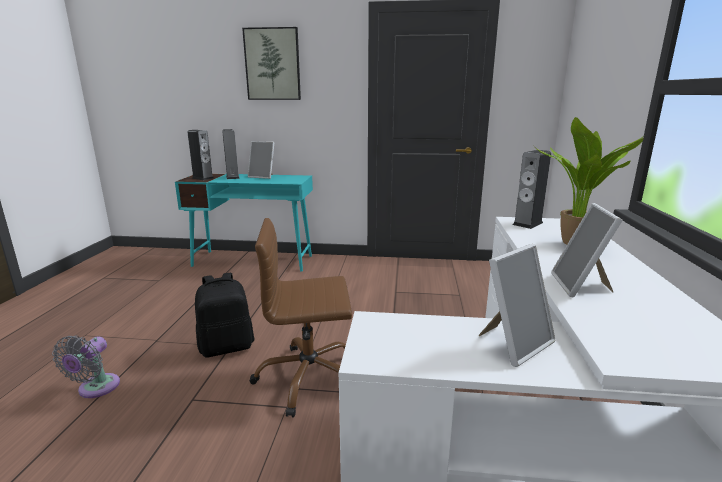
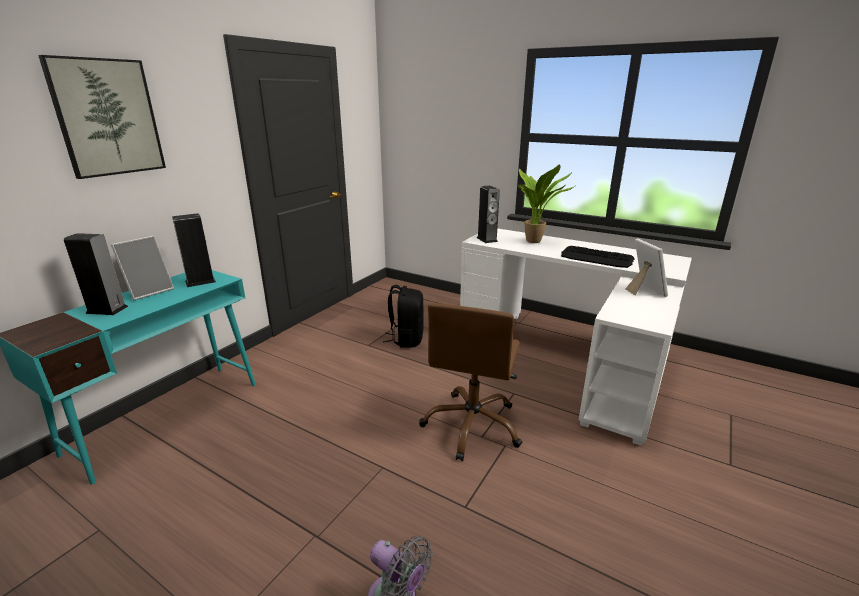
camera: 65 degrees left, 5 degrees up
(203, 178) = (62, 331): speaker -> speaker (200, 281)
(227, 347) = (383, 470): black backpack -> black backpack (406, 339)
(581, 286) = (596, 258): picture frame -> keyboard

